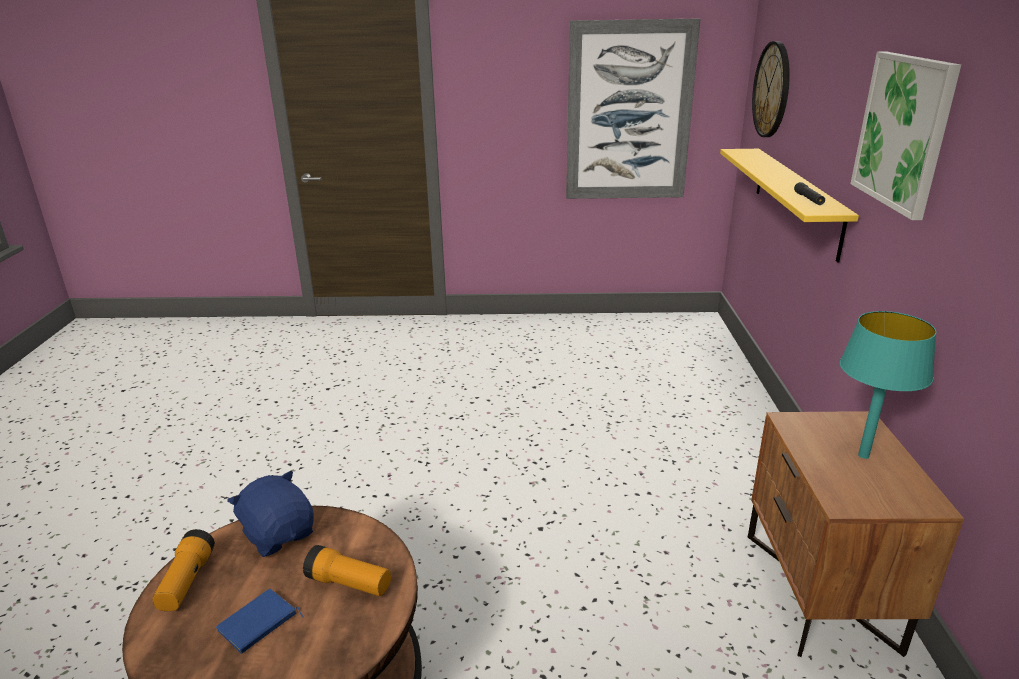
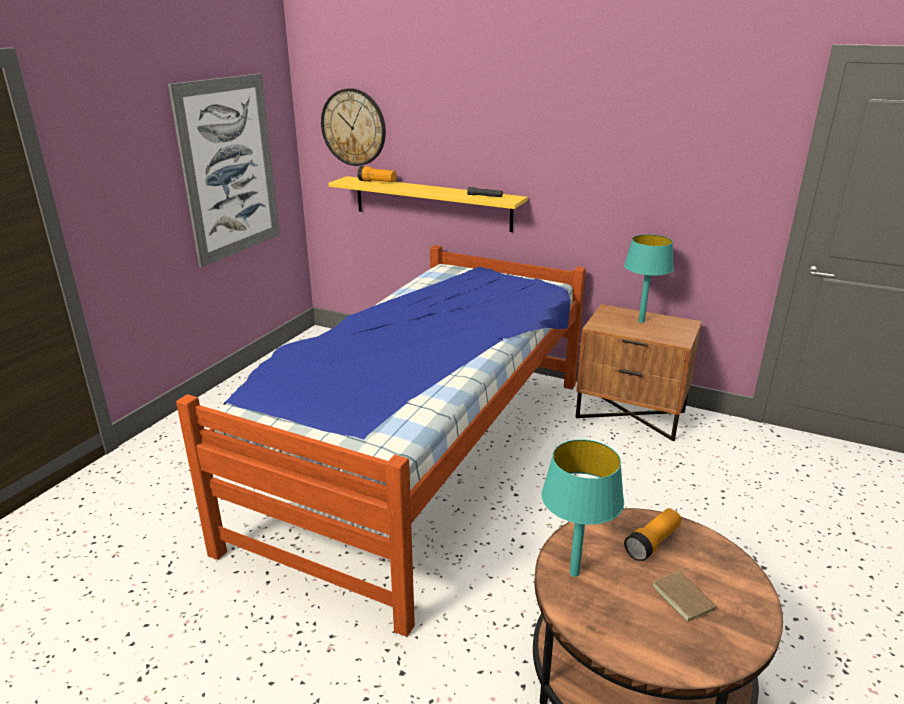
camera: 65 degrees left, 0 degrees up
(187, 582) = (617, 639): flashlight -> flashlight (377, 182)
(258, 625) = (685, 598): blue book -> brown book
(279, 534) = (574, 573): blue plush toy -> turquoise table lamp
(557, 446) = (423, 454): none -> bed
(903, 132) = (562, 137): picture -> none

